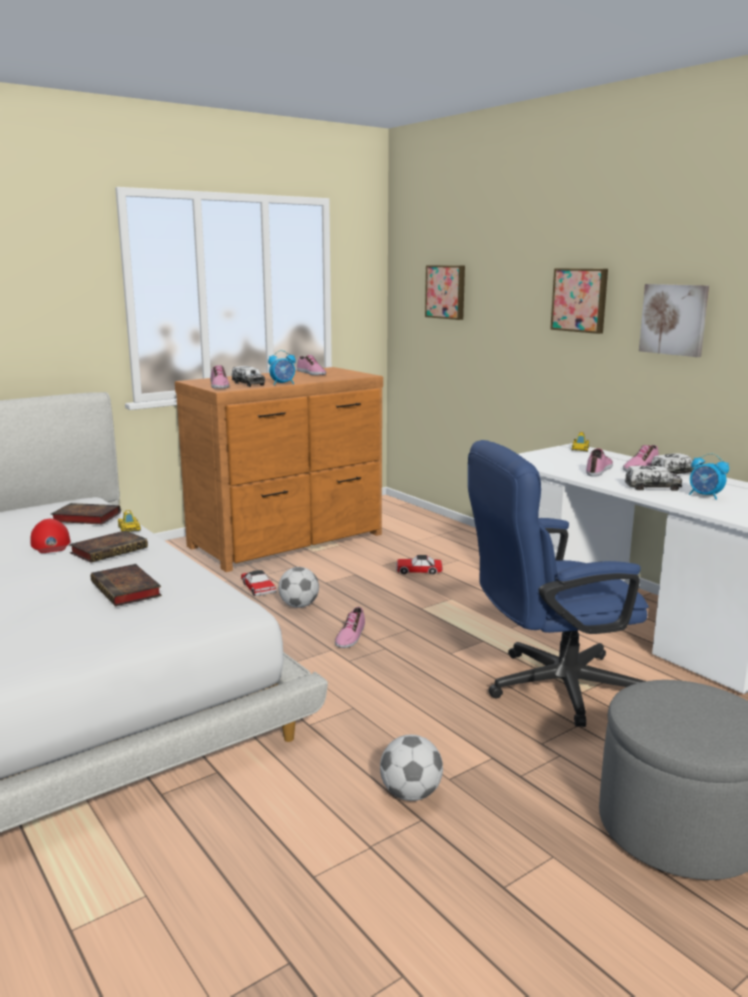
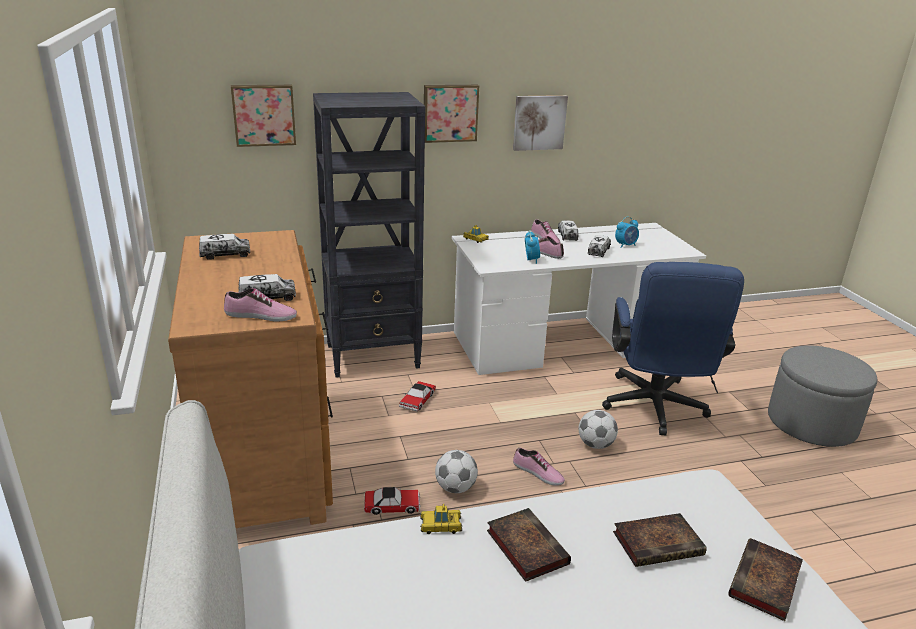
camera: 70 degrees left, 10 degrees up
(51, 544) = (476, 599): red cap -> none
(84, 518) = (375, 561): book -> book (765, 584)
(283, 384) = (293, 280): alarm clock -> alarm clock (531, 260)
(311, 373) = (225, 254): shoe -> toy truck
(411, 794) = (783, 506): football -> football (595, 444)
(471, 543) = (374, 356): none -> black bookcase

